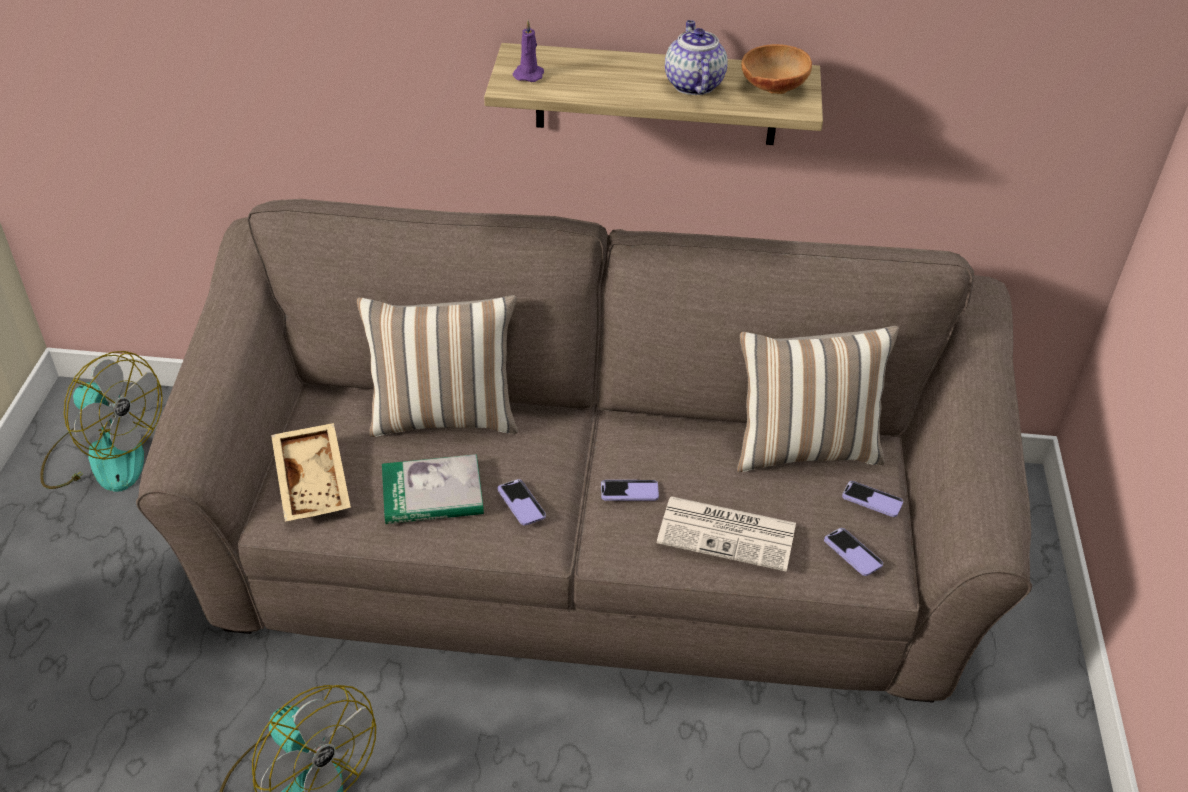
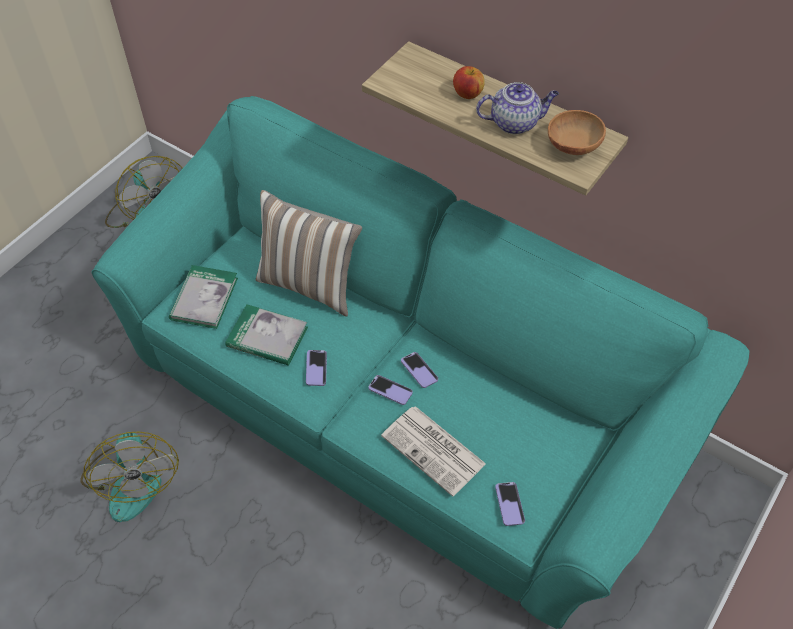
camera: 30 degrees right, 10 degrees up
(314, 481) = (204, 298): beige tray -> book
(529, 74) = (405, 75): purple candle -> none
(589, 546) = (397, 404): brown sofa -> turquoise sofa
(616, 72) = (467, 94): none -> apple
(693, 84) = (515, 123): teapot -> teapot turned 60 degrees clockwise
(804, 448) = (533, 411): pillow -> none
(872, 500) = (552, 472): phone -> phone (419, 370)

